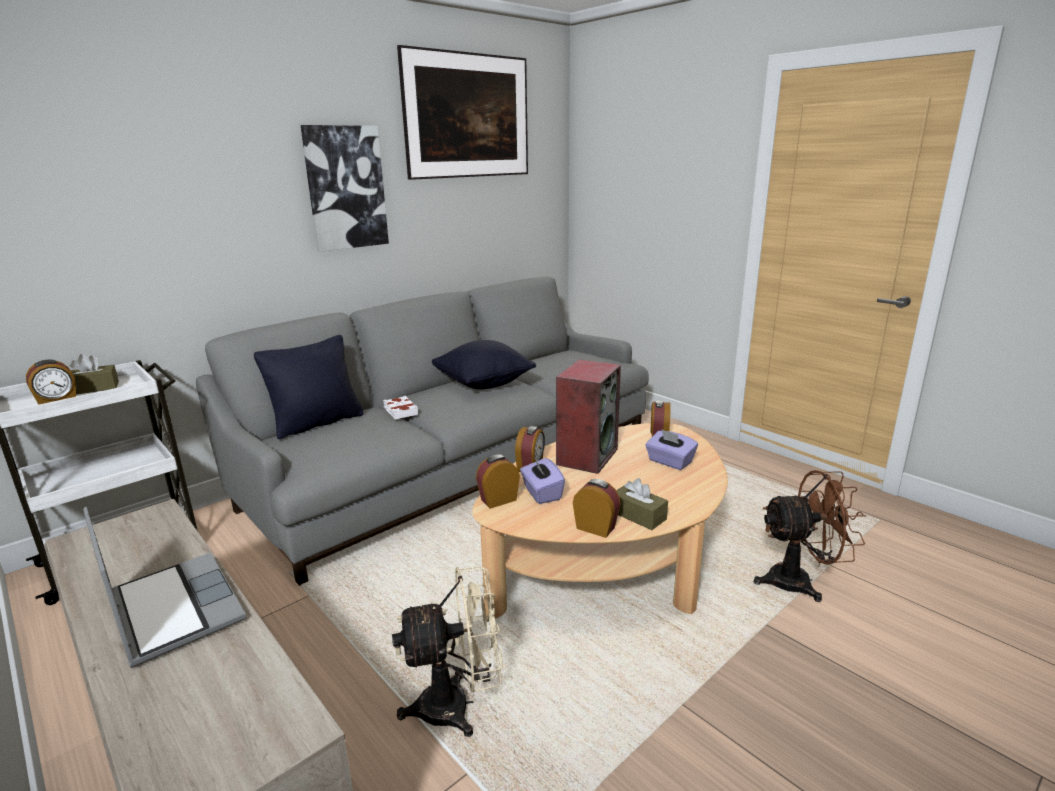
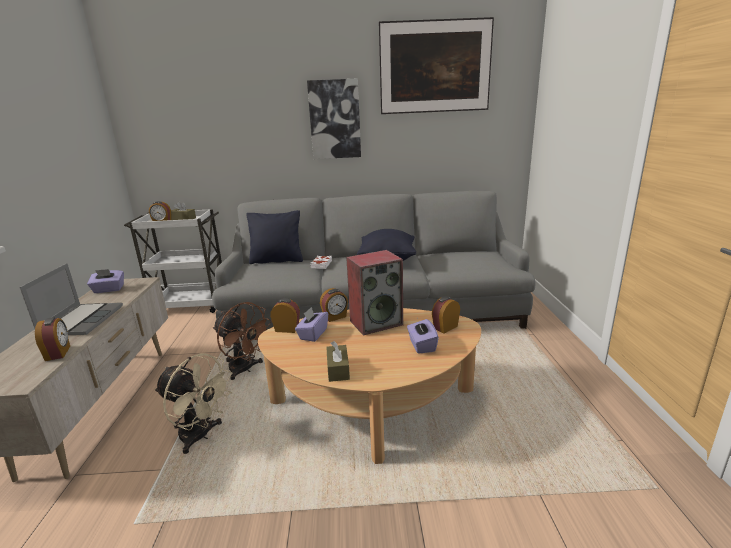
camera: 40 degrees right, 0 degrees up
(105, 550) = (109, 289): none -> purple tissue box
(596, 527) = (303, 365): alarm clock -> alarm clock (58, 353)
(800, 581) = (491, 491): brown fan -> brown fan (245, 369)

